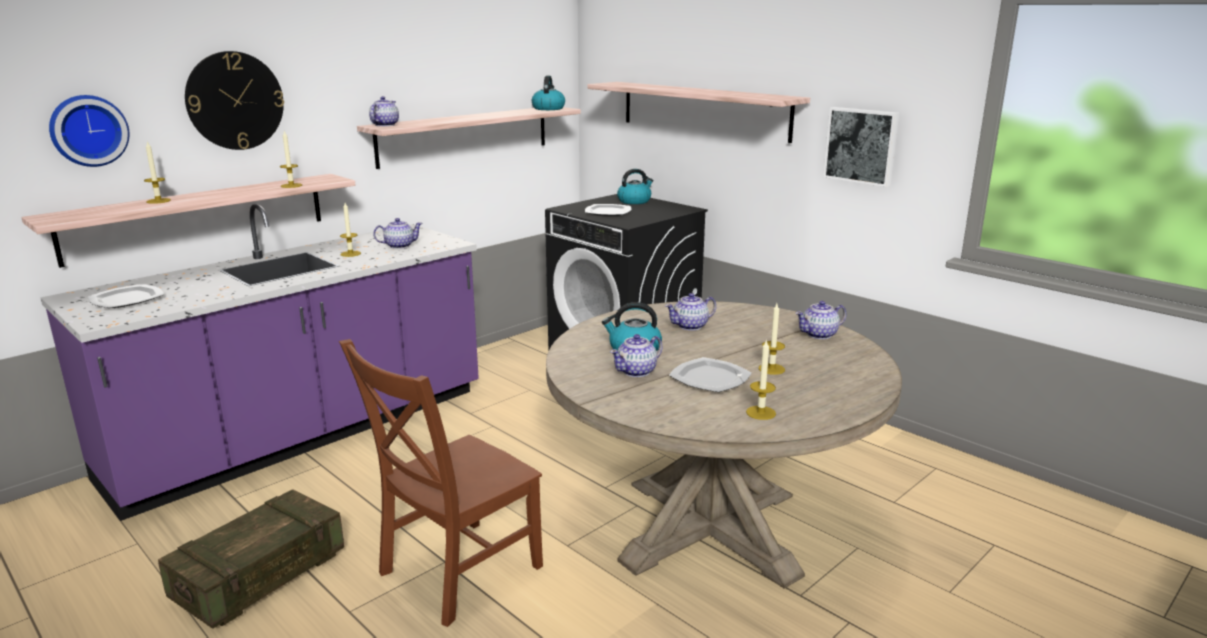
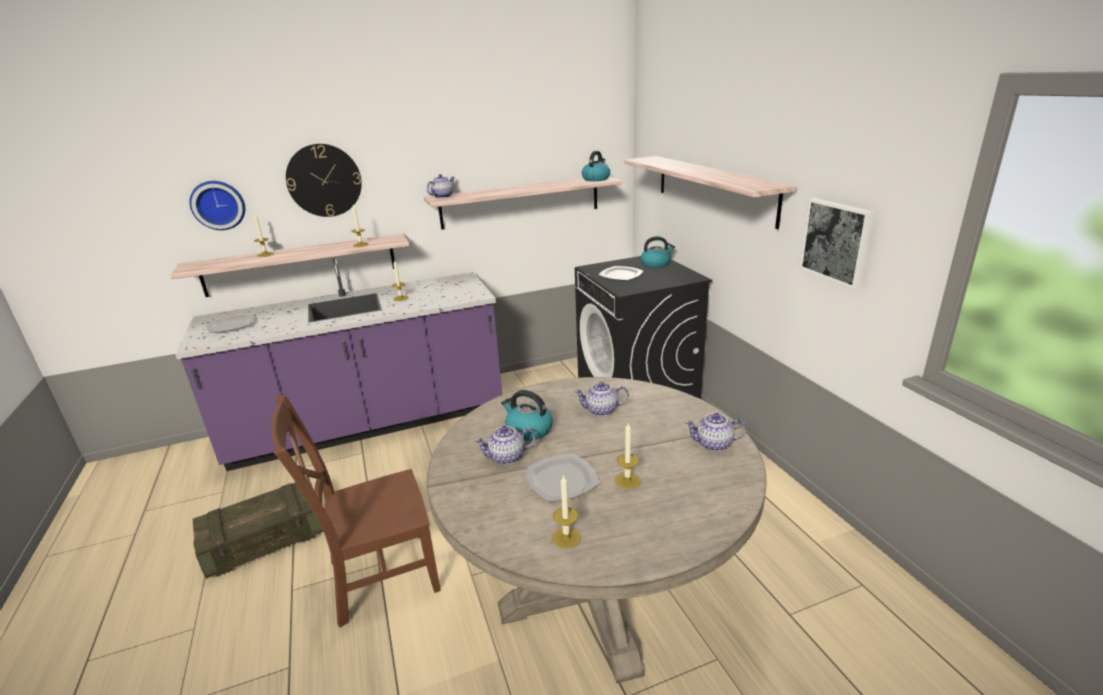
camera: 25 degrees right, 5 degrees up
(399, 246) = (440, 294): teapot -> none

